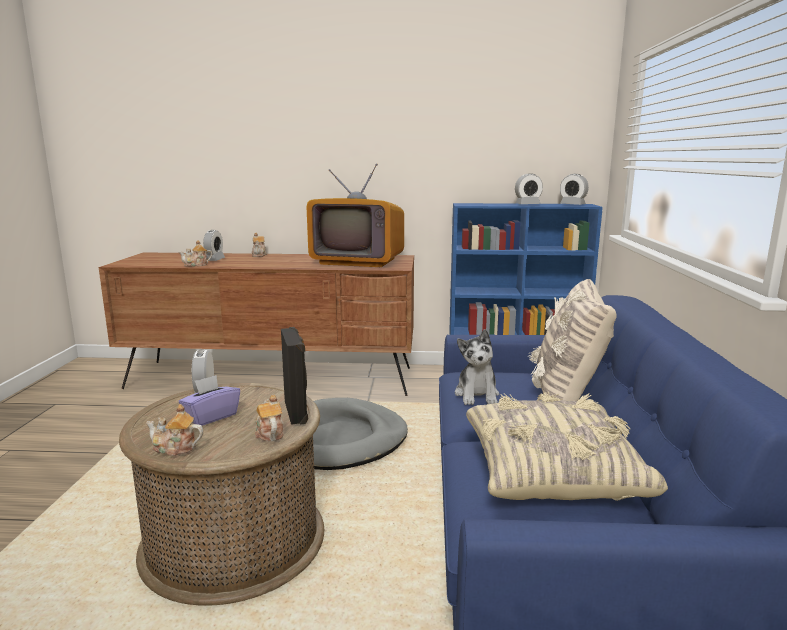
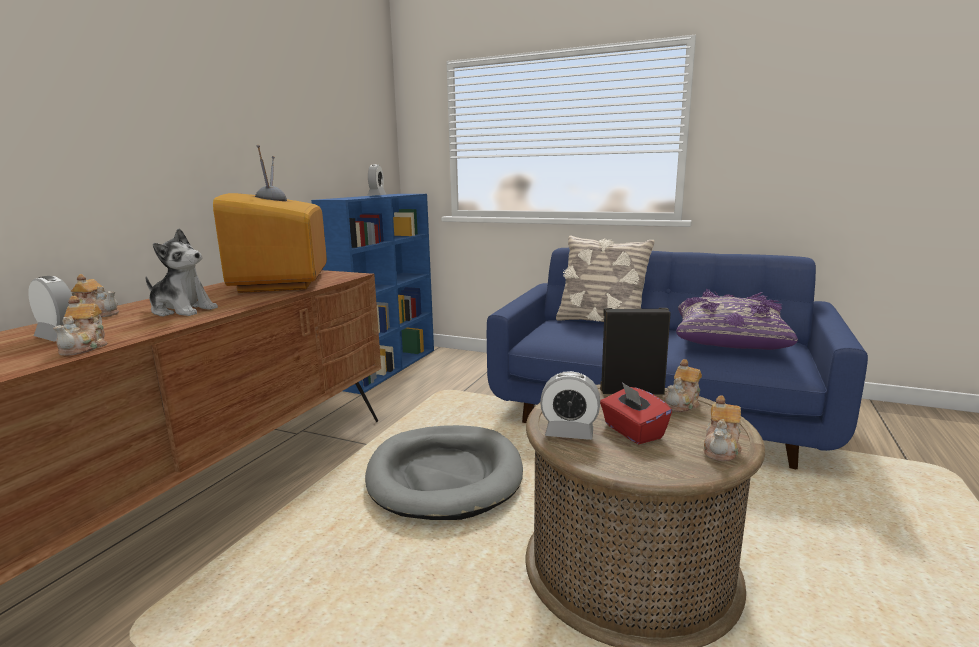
camera: 70 degrees left, 0 degrees up
(211, 417) = (632, 431): purple tissue box -> red tissue box
(269, 433) = (682, 404): teapot -> teapot turned 45 degrees counterclockwise
(358, 261) = (282, 282): television -> television turned 135 degrees clockwise
(477, 395) = (589, 340): plush toy -> plush toy (182, 310)
(551, 476) = (728, 343): beige pillow -> purple pillow
(572, 204) = (399, 194): alarm clock -> none

